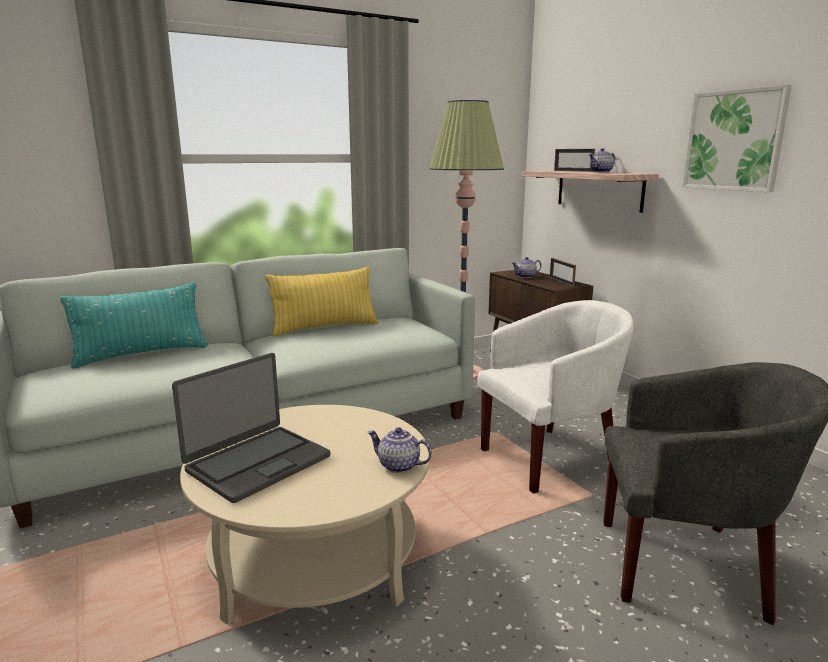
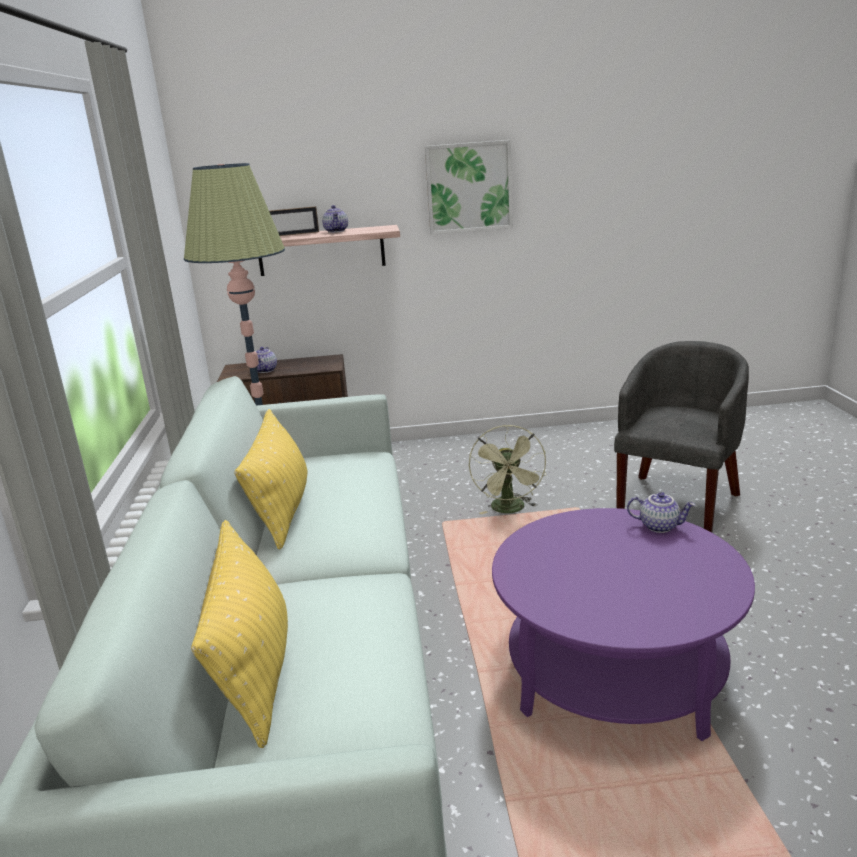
camera: 65 degrees left, 5 degrees up
(142, 354) = (254, 669): turquoise pillow -> yellow pillow
(257, 463) = (631, 597): laptop -> none
(315, 556) = (615, 669): beige coffee table -> purple coffee table
(398, 466) = (659, 526): teapot -> teapot turned 120 degrees counterclockwise
(550, 459) = (510, 510): white armchair -> green fan
(561, 281) = (310, 361): picture frame -> none

